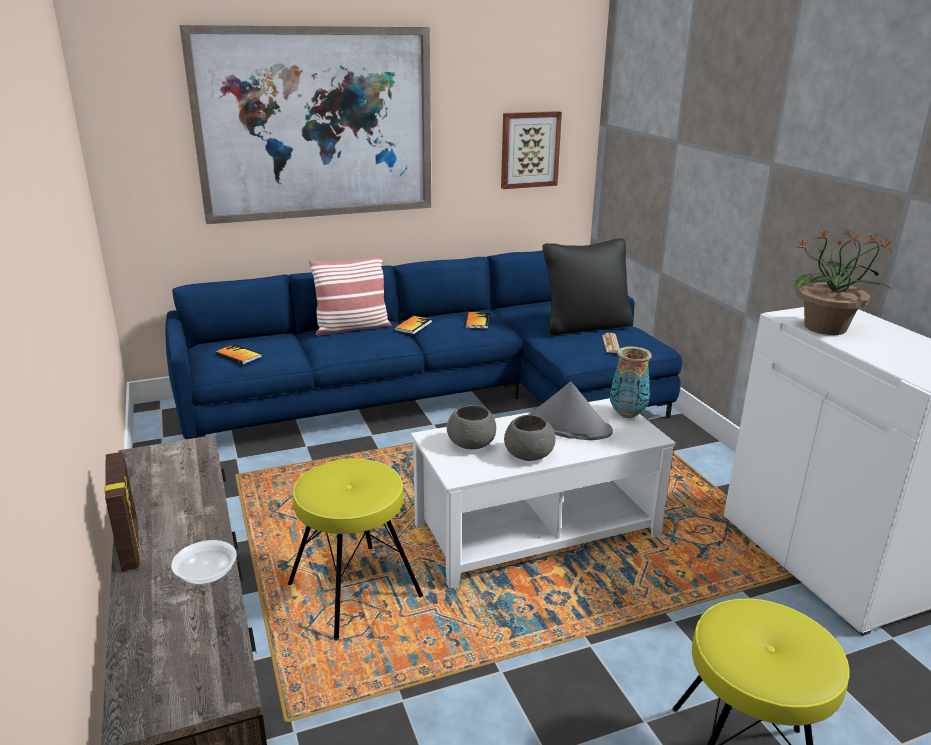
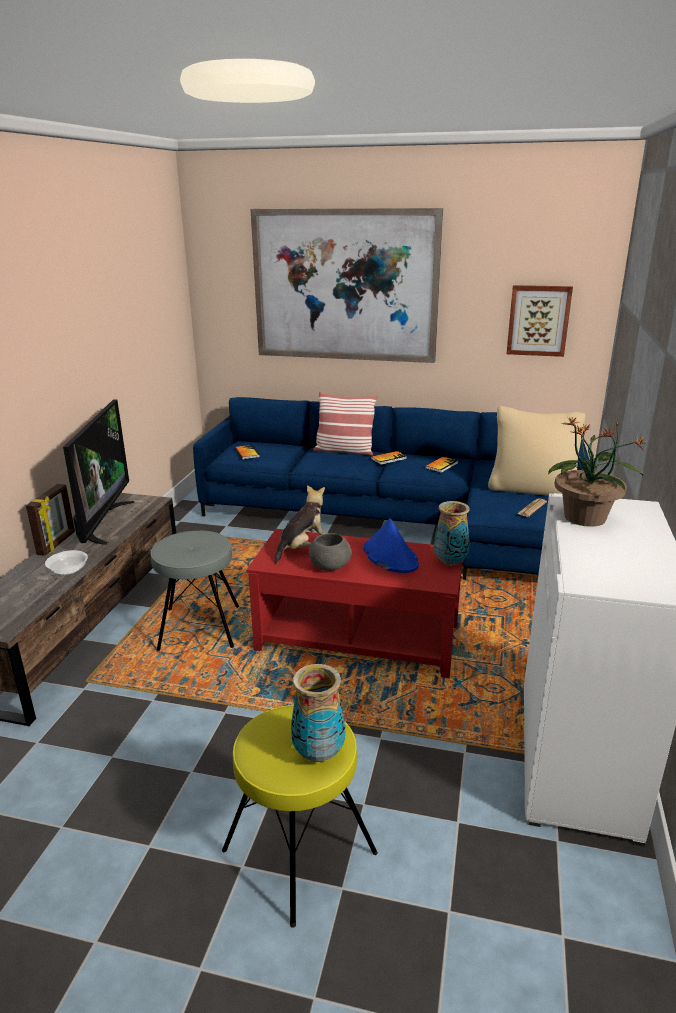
camera: 35 degrees right, 0 degrees up
(161, 495) = (103, 522): none -> television
(354, 591) = (199, 628): yellow stool -> grey stool
(472, 444) = (302, 547): grey bowl -> plush toy
(537, 531) = (358, 638): white coffee table -> red coffee table
(568, 426) = (390, 556): grey hat -> blue hat
(585, 326) = (532, 489): black pillow -> beige pillow
(803, 642) = (318, 753): none -> vase

